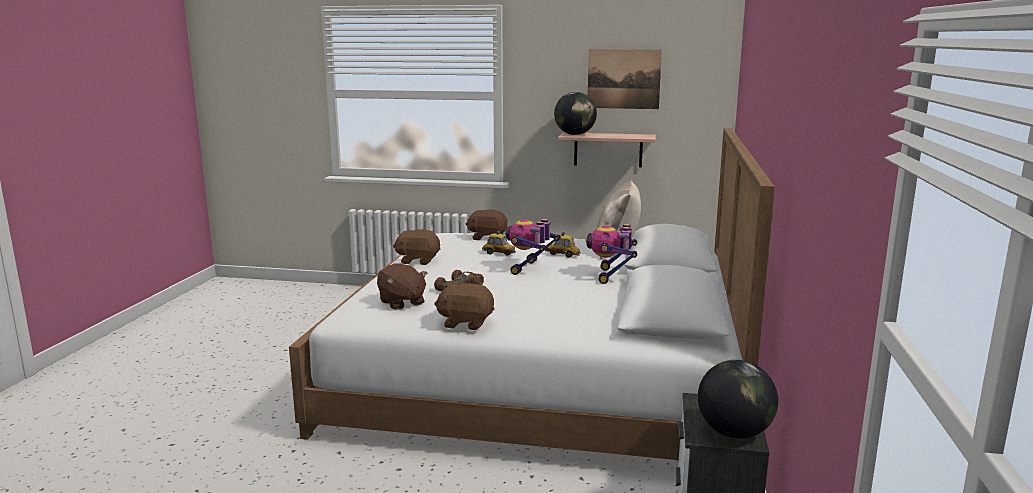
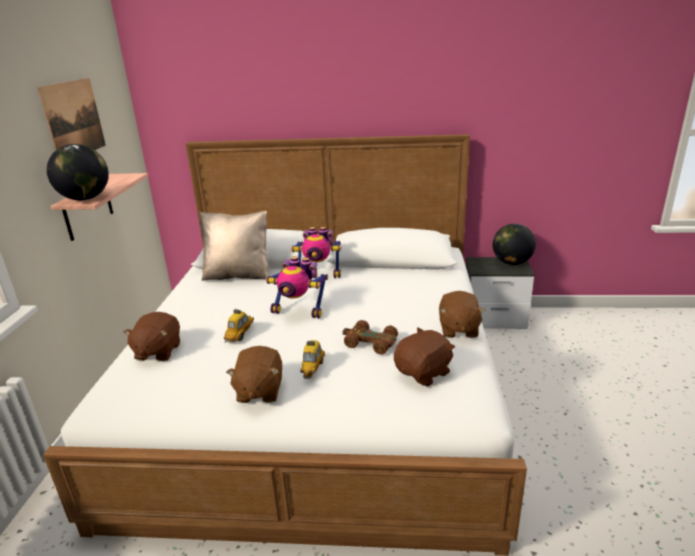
camera: 95 degrees left, 10 degrees up
(562, 255) = (251, 299): toy car -> toy car (313, 368)

